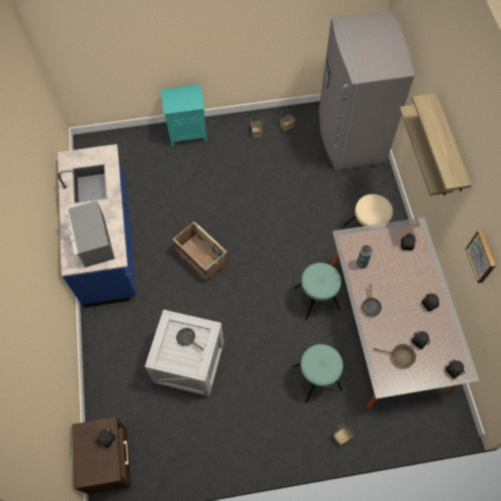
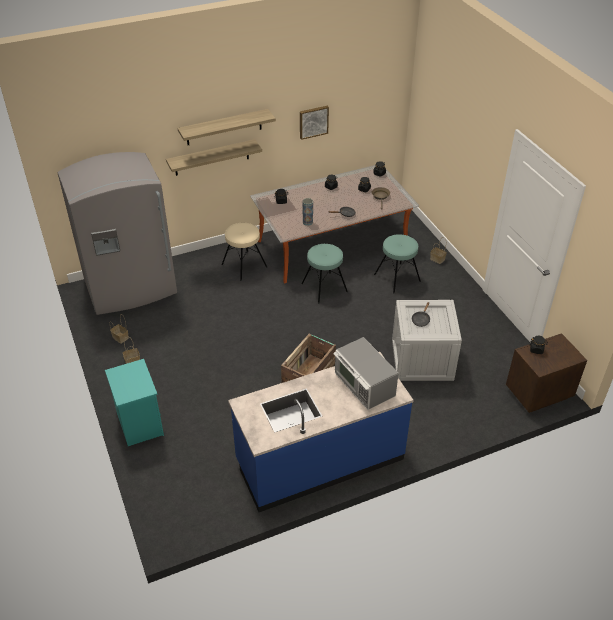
camera: 105 degrees left, 20 degrees down
(93, 241) = (363, 385): microwave -> microwave turned 90 degrees clockwise

